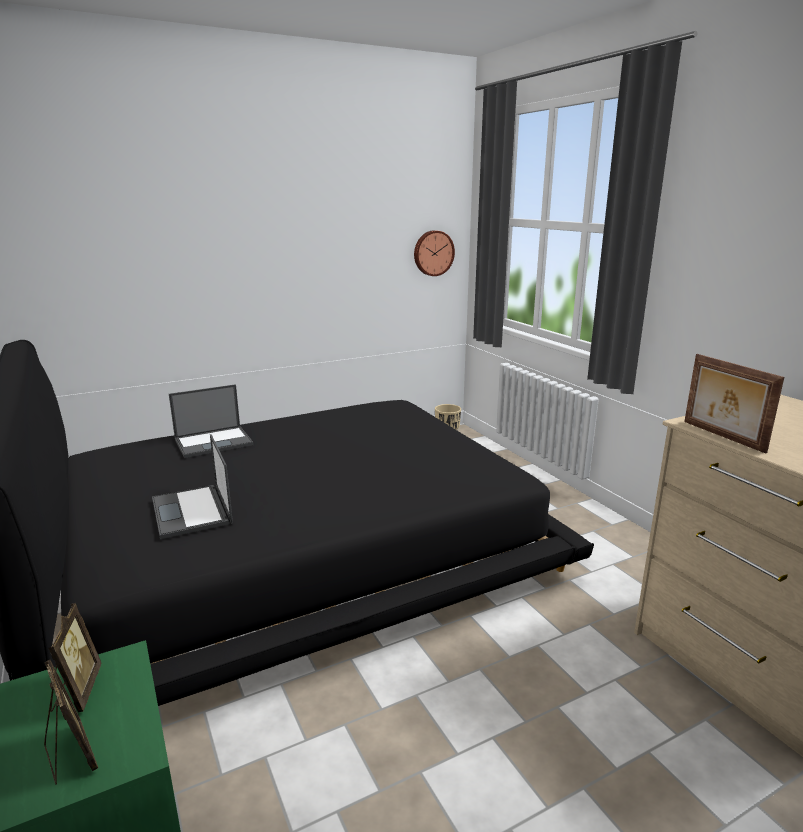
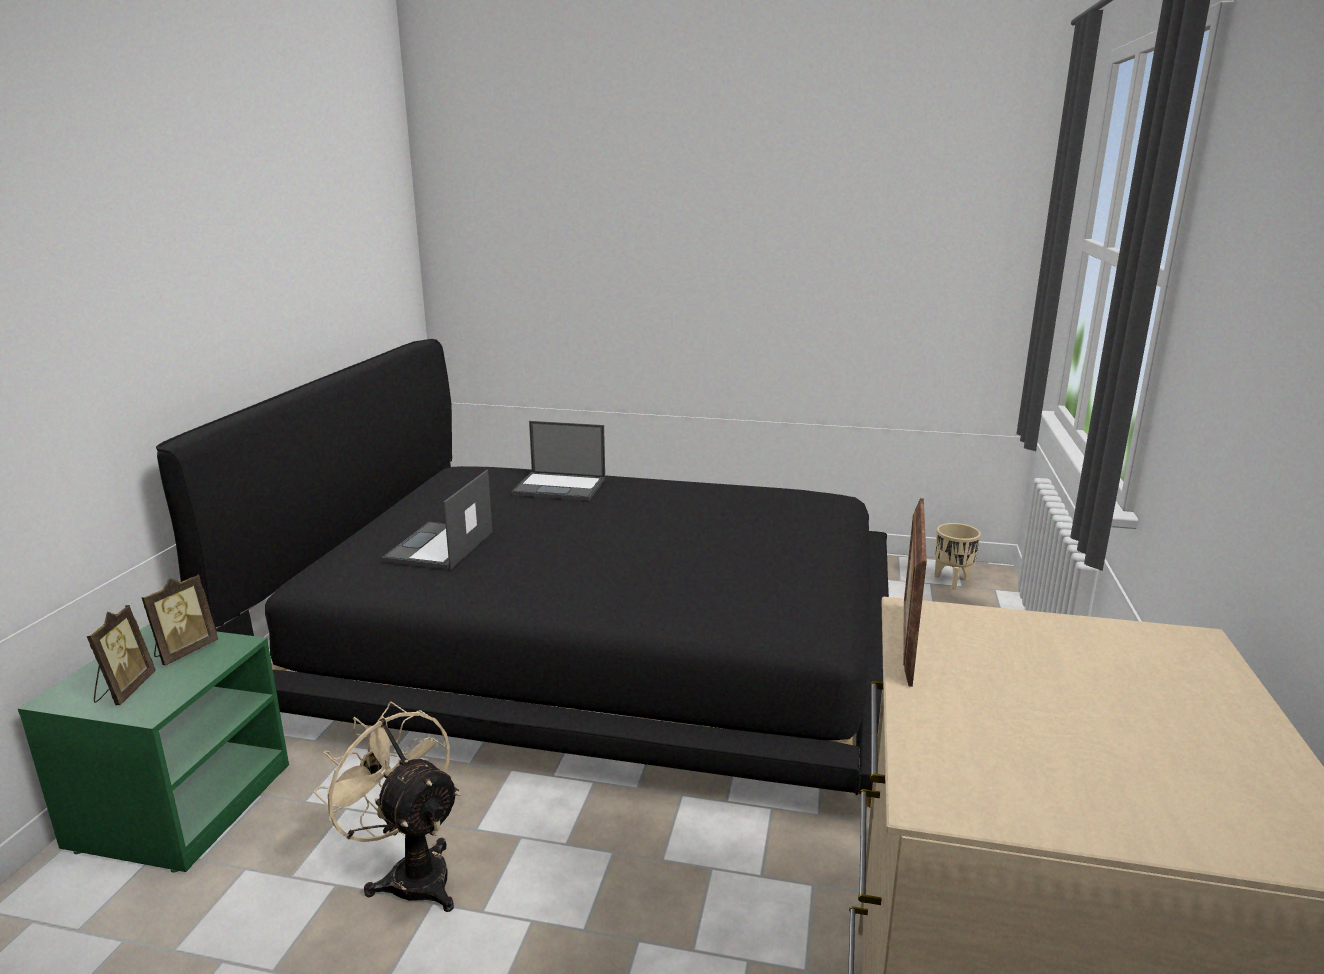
camera: 40 degrees right, 0 degrees up
(379, 765) = (410, 873): none -> beige fan
(433, 253) = (982, 286): wall clock -> none

